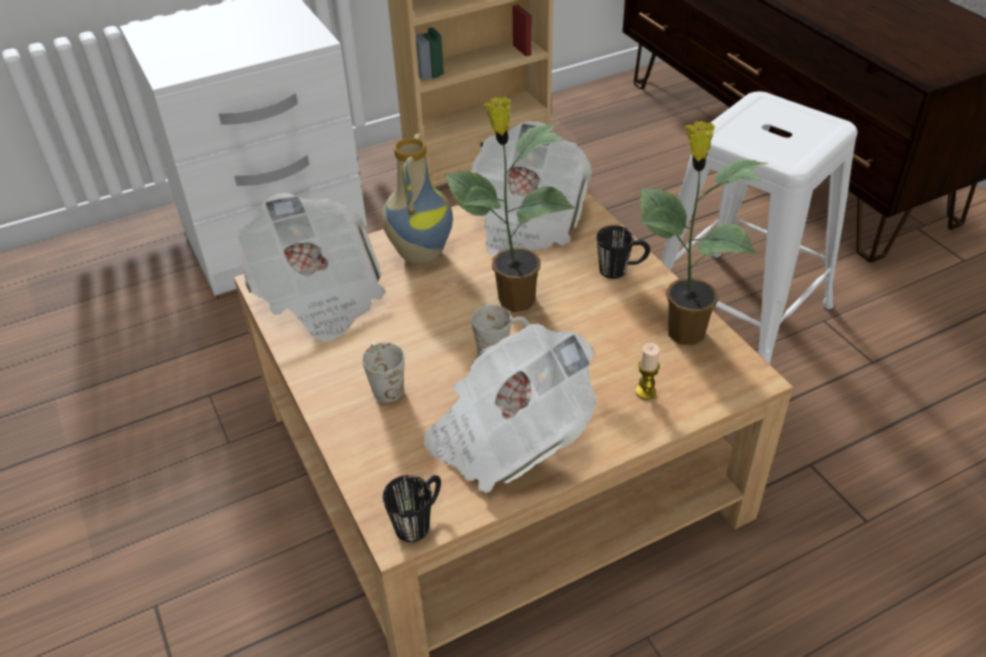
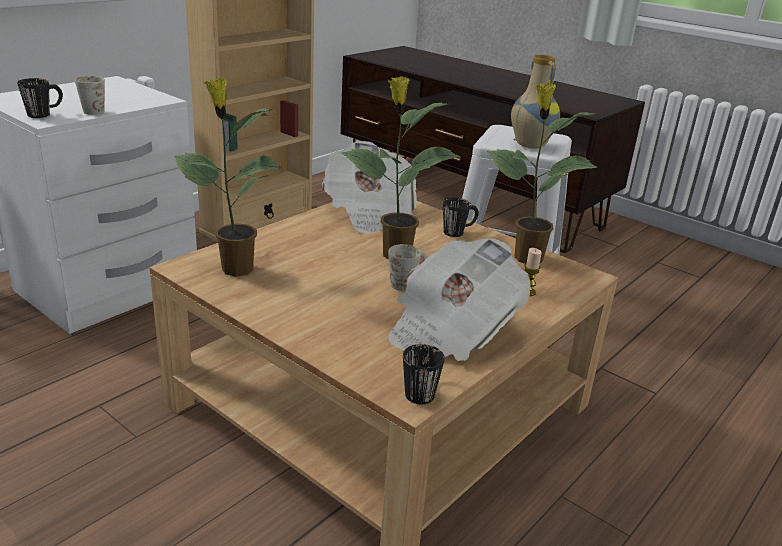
camera: 25 degrees left, 15 degrees down
(173, 62) = (45, 114): none -> black mug
(318, 295) = (235, 269): newspaper -> potted plant
(384, 385) = (331, 315): white mug -> white mug (90, 110)
(419, 253) = (301, 237): vase -> vase (529, 145)

